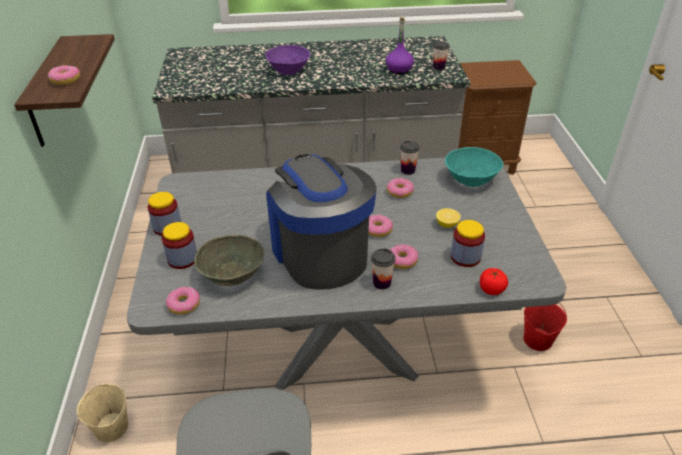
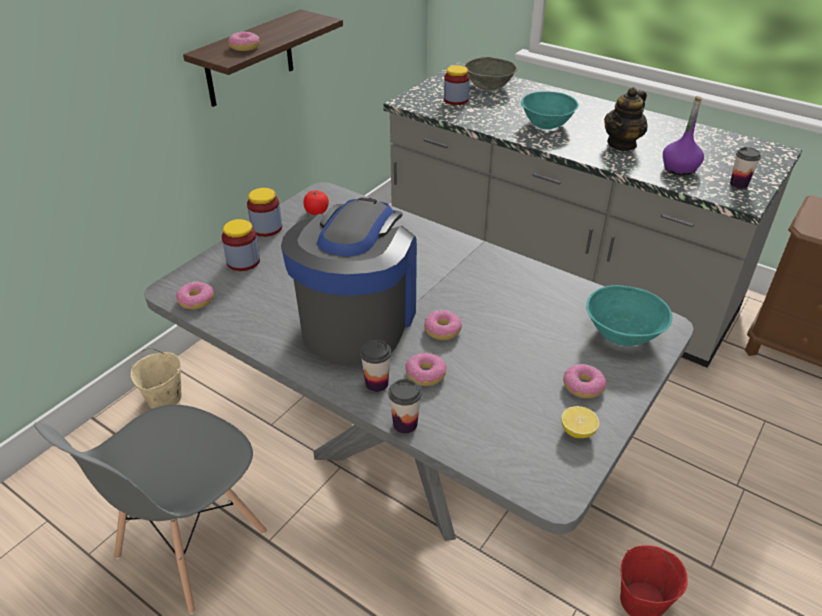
camera: 40 degrees right, 0 degrees up
(232, 274) = (263, 297): grey bowl -> grey bowl (489, 86)
(288, 70) = (546, 123): purple bowl -> turquoise bowl
(350, 67) = (622, 144): none -> teapot
(399, 192) = (518, 304): donut -> donut (583, 386)
(408, 170) = (558, 286): cup -> cup (405, 424)
(447, 224) = (524, 366): lemon -> lemon (577, 431)
(465, 257) = (498, 411): jar -> jar (456, 100)
(491, 289) = (480, 463): tomato -> tomato (316, 212)

